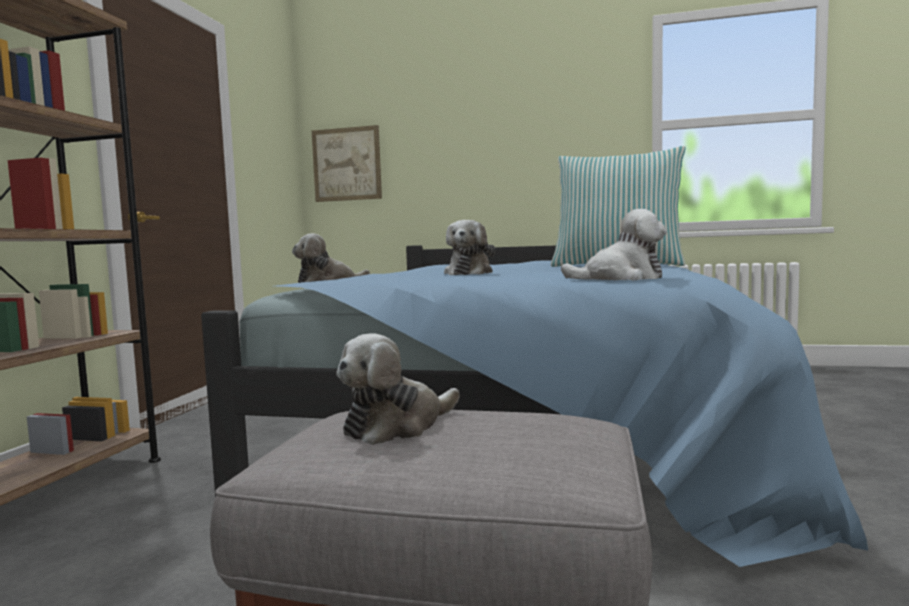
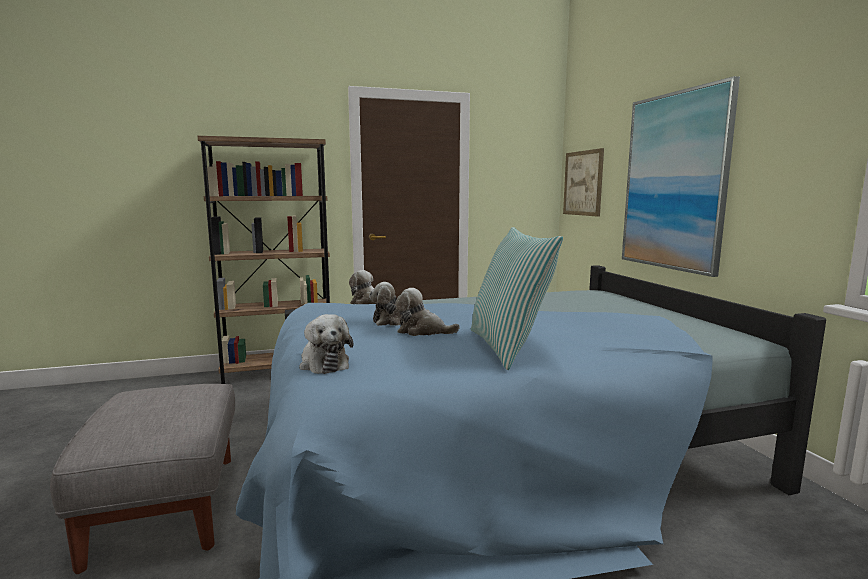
camera: 60 degrees right, 5 degrees up
(397, 426) = (166, 398): plush toy -> plush toy (422, 331)
(484, 156) = (674, 181): none -> picture

